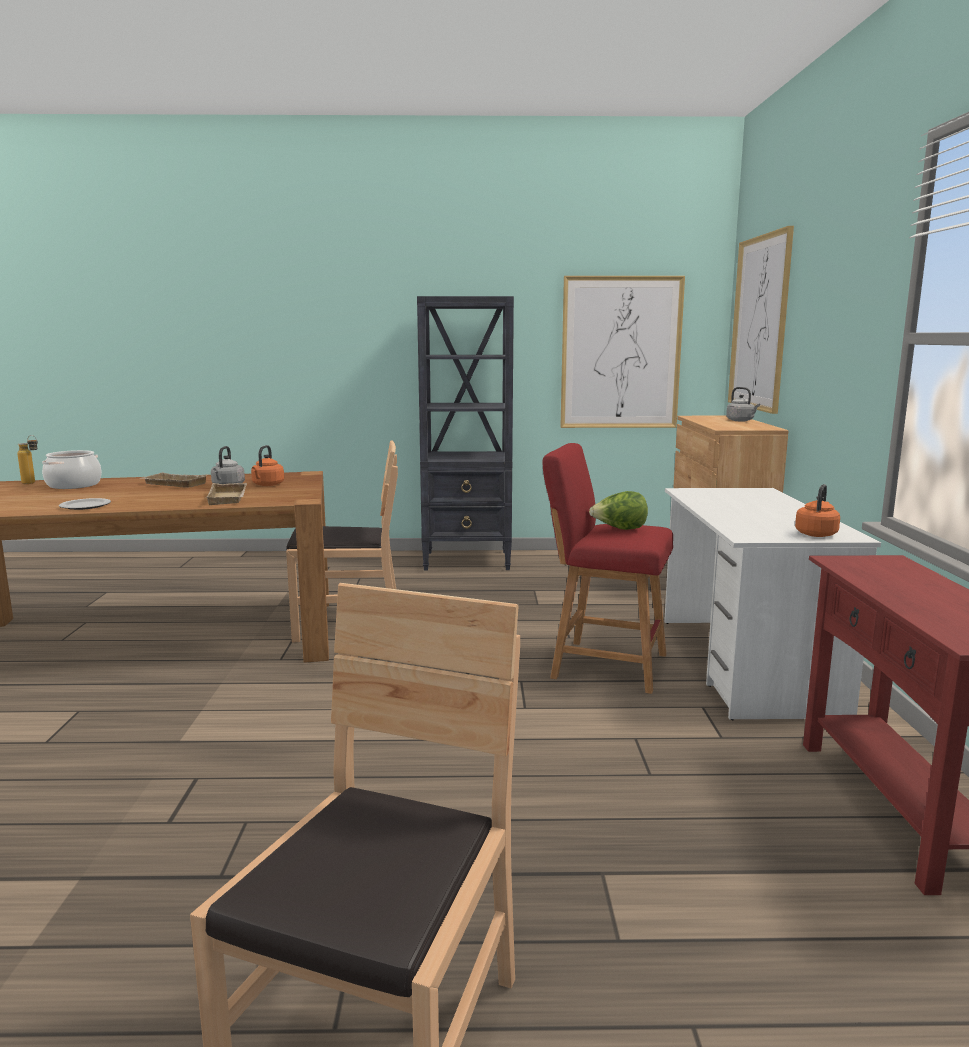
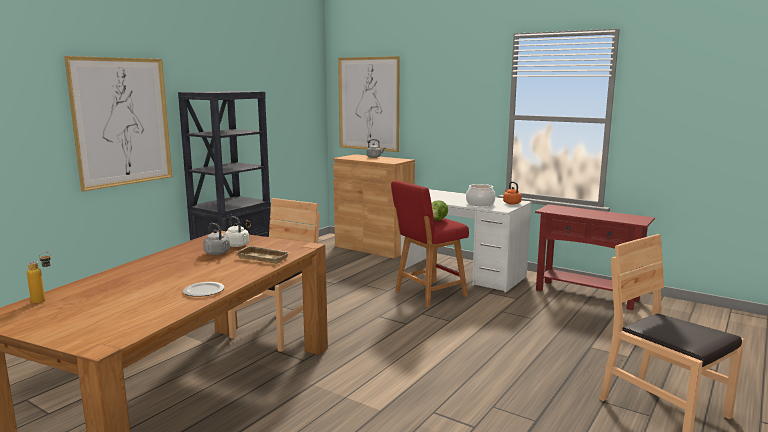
camera: 55 degrees left, 0 degrees up
(74, 485) = (96, 288): cooking pot -> cooking pot (480, 204)
(173, 484) = (174, 264): beige tray -> none
(267, 485) = (238, 245): orange kettle -> white kettle
(620, 353) = (284, 123): picture -> picture (122, 122)

